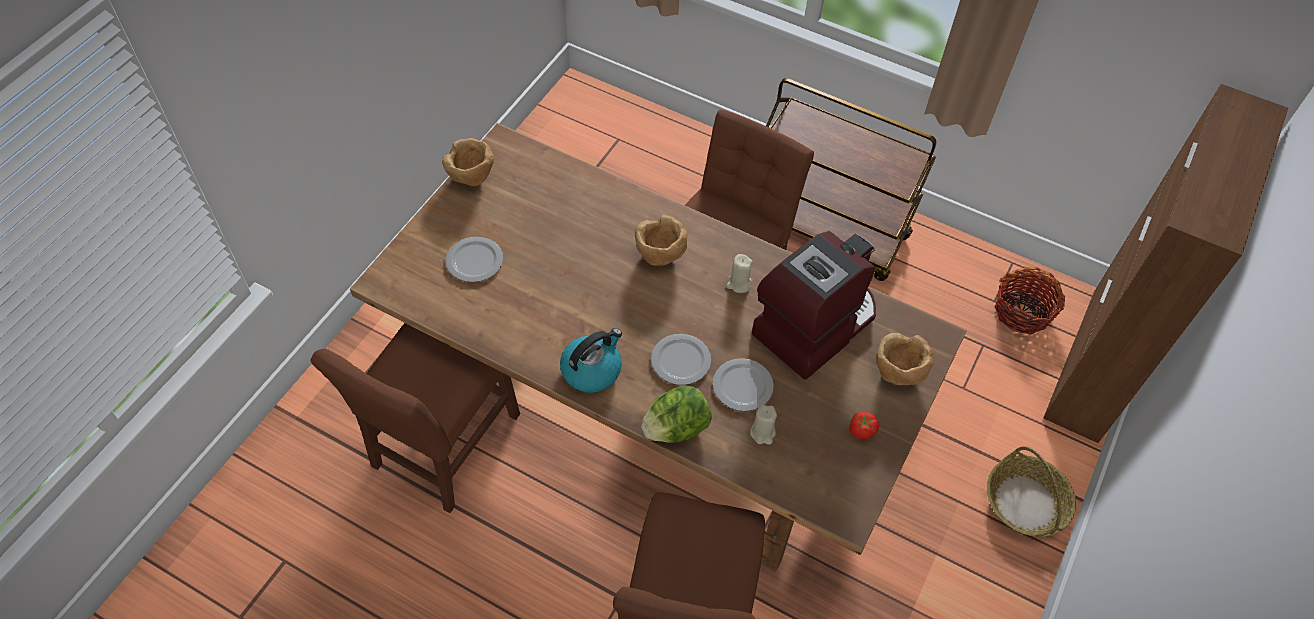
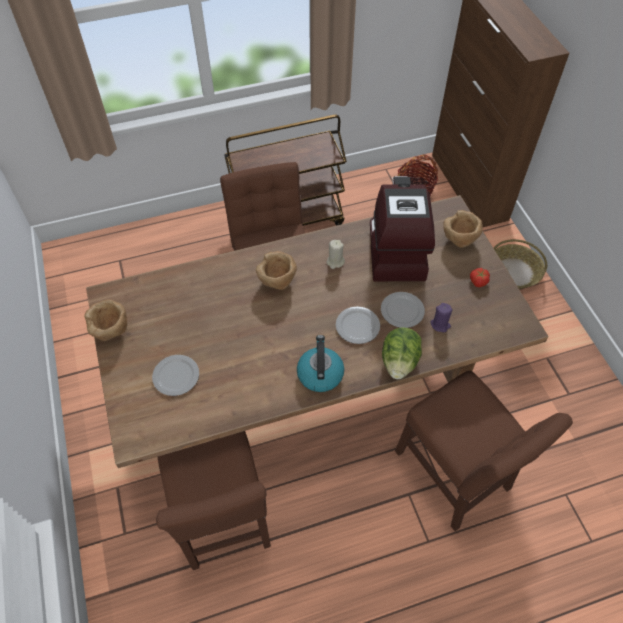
camera: 45 degrees left, 0 degrees up
(762, 433) = (440, 324): beige candle -> purple candle

